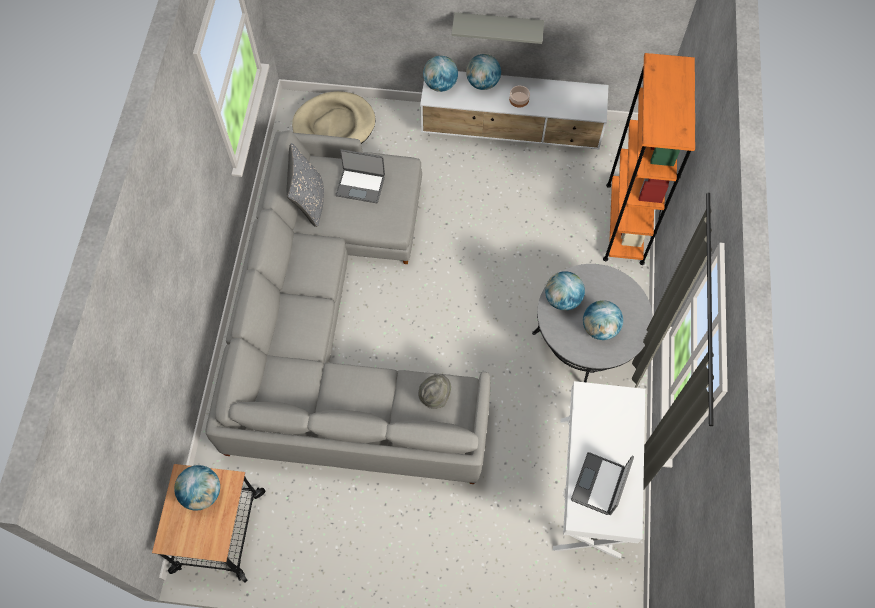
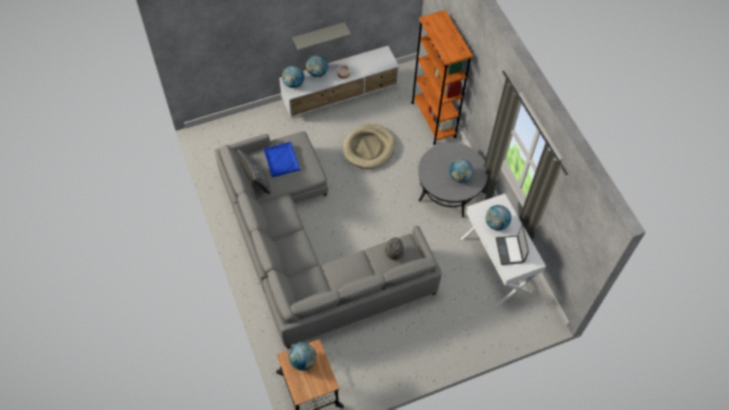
camera: 30 degrees left, 5 degrees down
(334, 126) = (233, 136): beige dog bed -> beige dog bed (369, 148)
(360, 185) = (281, 159): laptop -> blue tray
(562, 299) = (431, 171): globe -> globe (496, 223)

